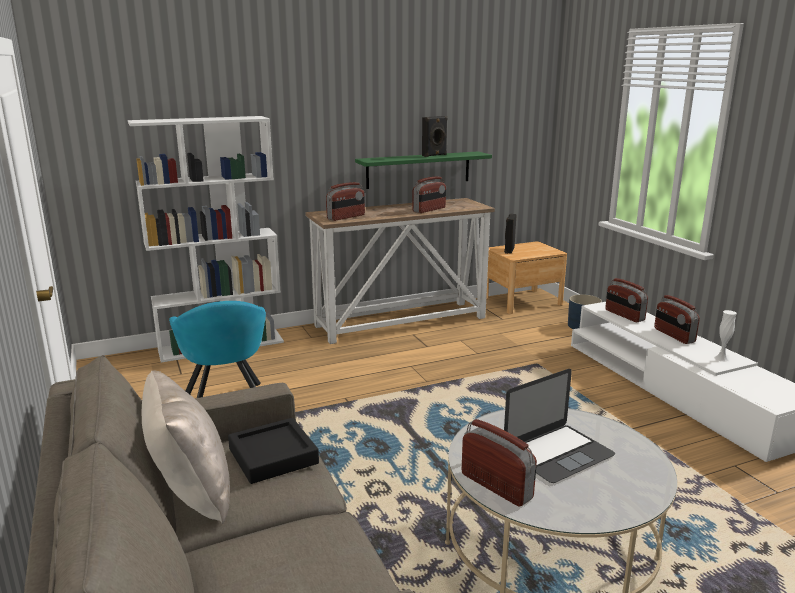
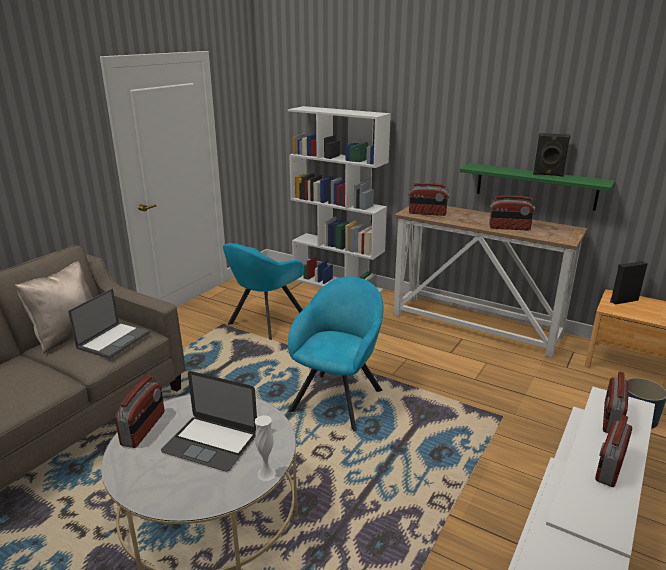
camera: 55 degrees right, 5 degrees up
(273, 456) = (114, 340): black tray -> laptop
(431, 418) = (339, 398): none -> turquoise armchair
(721, 358) = (595, 519): white vase -> white vase (266, 474)

